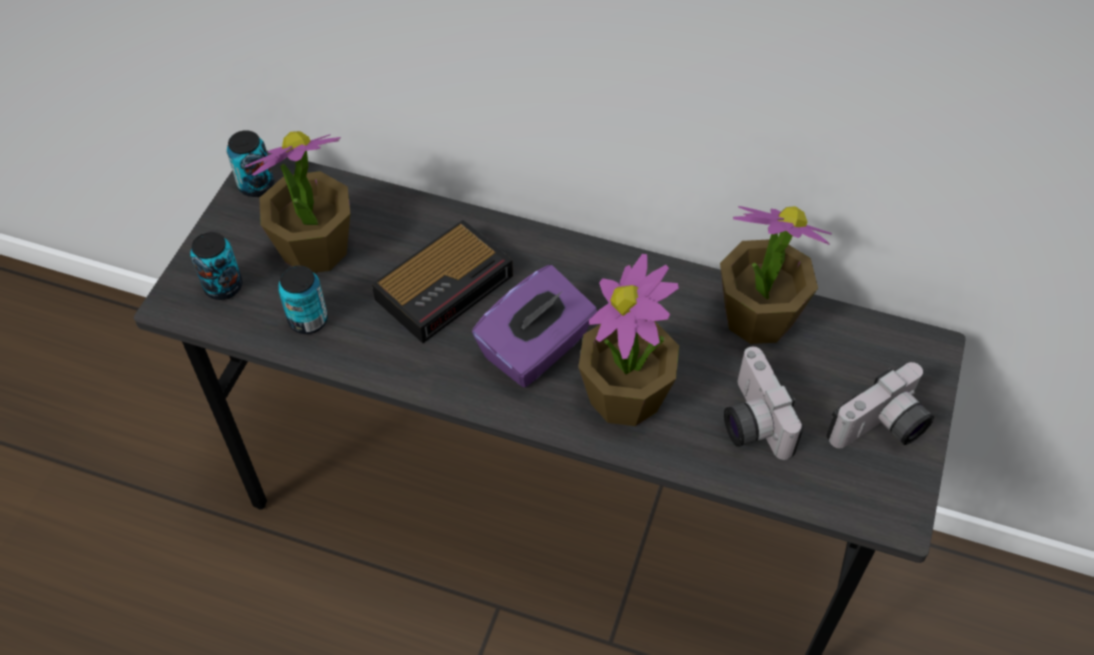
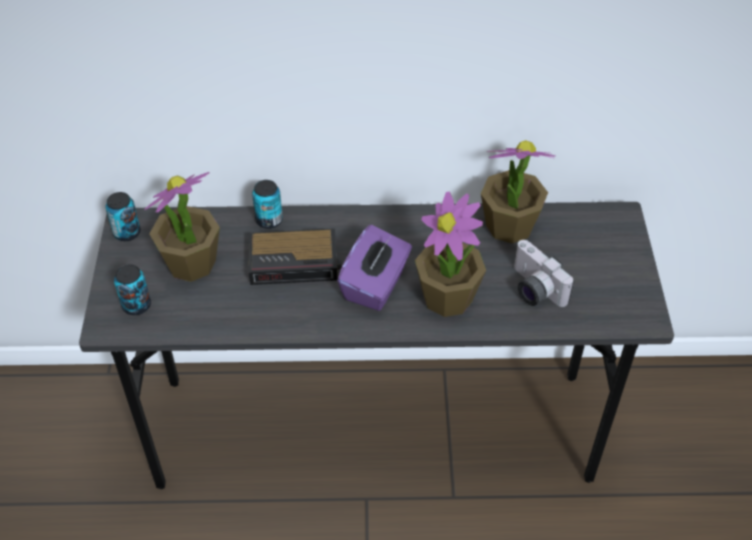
camera: 20 degrees left, 5 degrees down
(308, 320) = (209, 310): can -> can (269, 220)
(446, 286) = (296, 262): alarm clock -> alarm clock turned 60 degrees clockwise
(881, 429) = (614, 271): camera -> none

